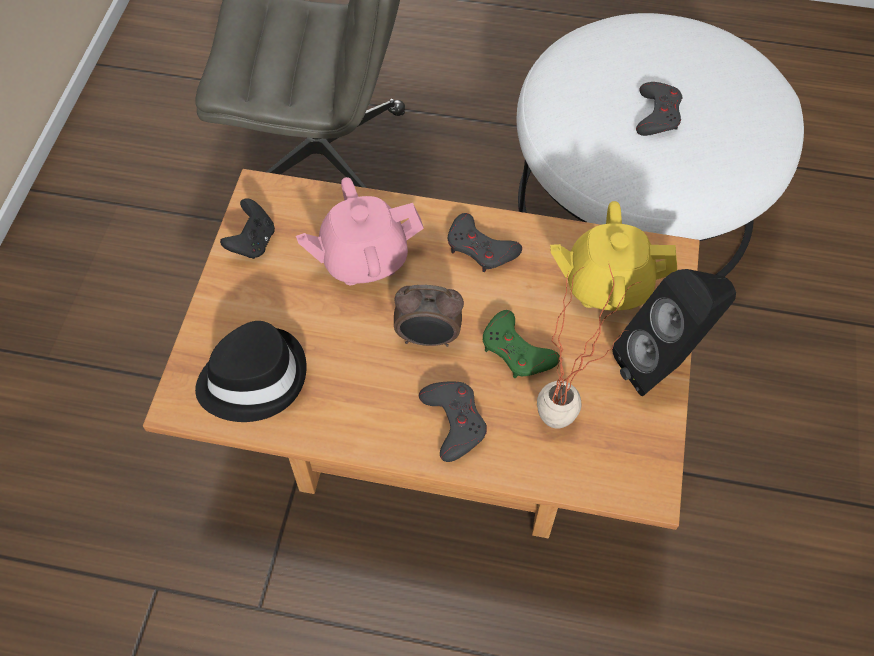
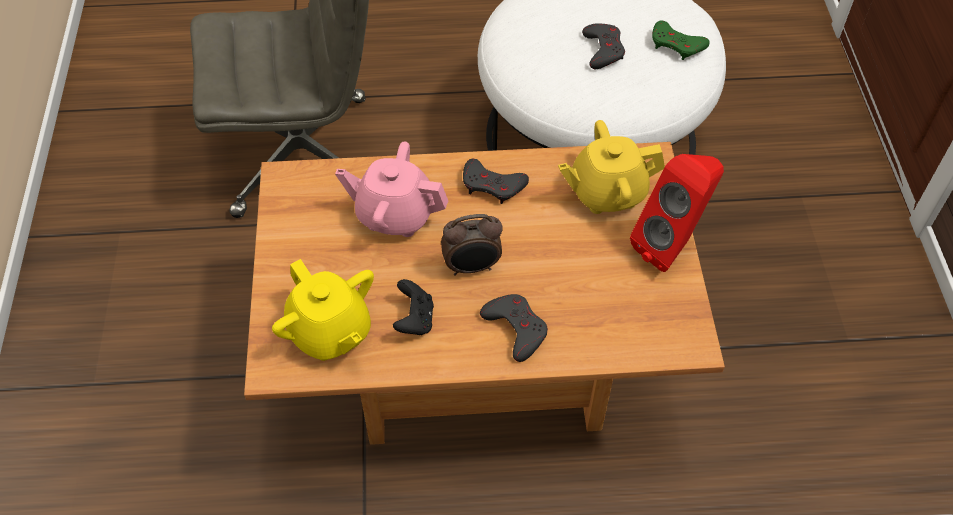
camera: 15 degrees left, 5 degrees down
(253, 242) = (292, 221): black game controller -> black game controller (414, 320)
(253, 377) = (330, 332): black hat -> yellow teapot
(363, 259) = (395, 215): pink teapot -> pink teapot turned 45 degrees clockwise
(516, 351) = (550, 261): green game controller -> green game controller (676, 45)
(569, 420) = (610, 306): potted plant -> none
(661, 364) = (671, 245): black speaker -> red speaker

